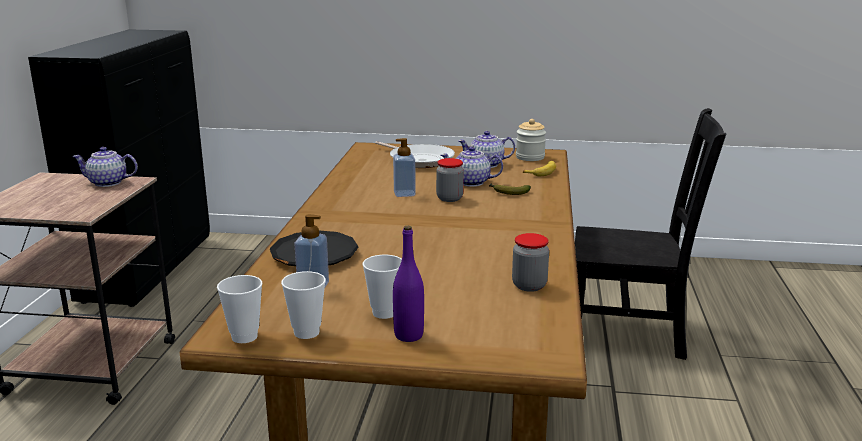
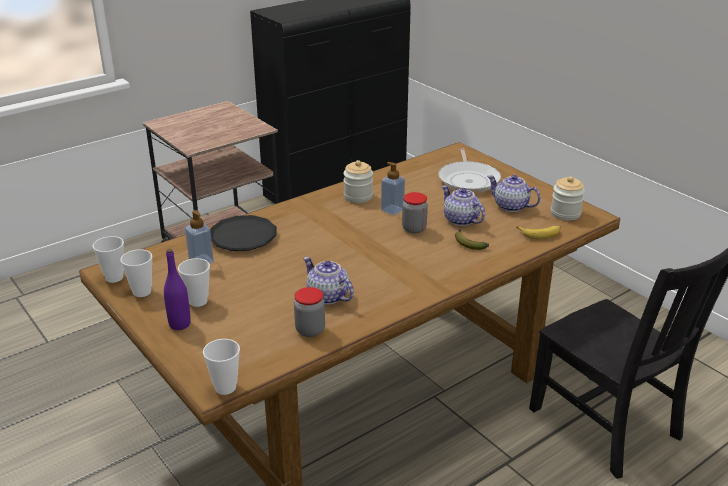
camera: 45 degrees right, 10 degrees up
(108, 183) = (245, 124): teapot -> teapot (328, 296)
(354, 195) = (358, 196): none -> jar
(561, 353) = (225, 387): none -> cup

